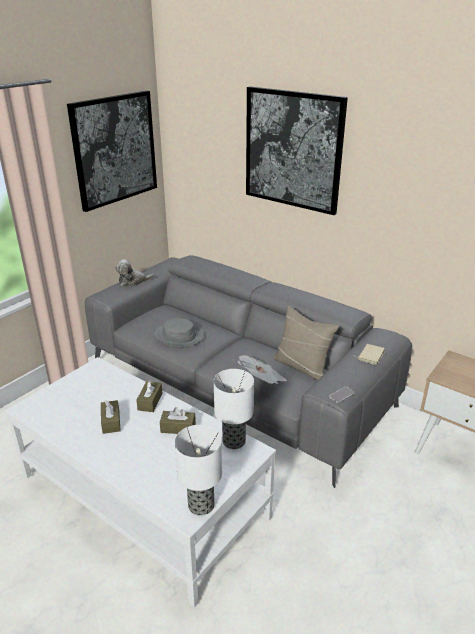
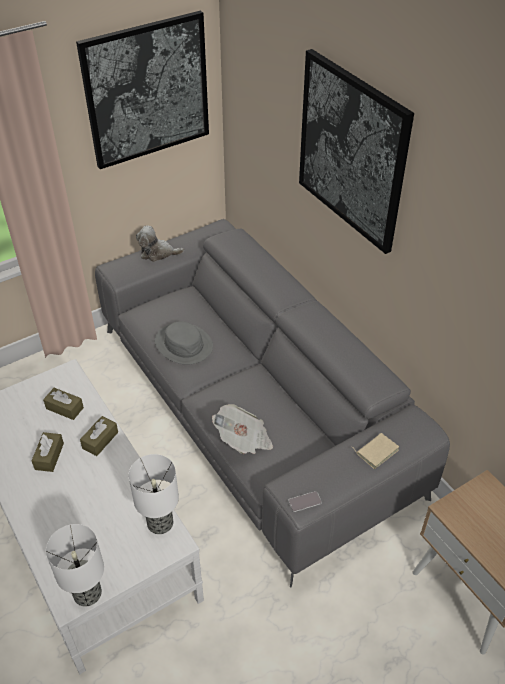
camera: 20 degrees right, 15 degrees up
(178, 428) = (112, 486): brown tissue box -> brown tissue box (64, 408)
(302, 366) = (303, 432): beige pillow -> none

